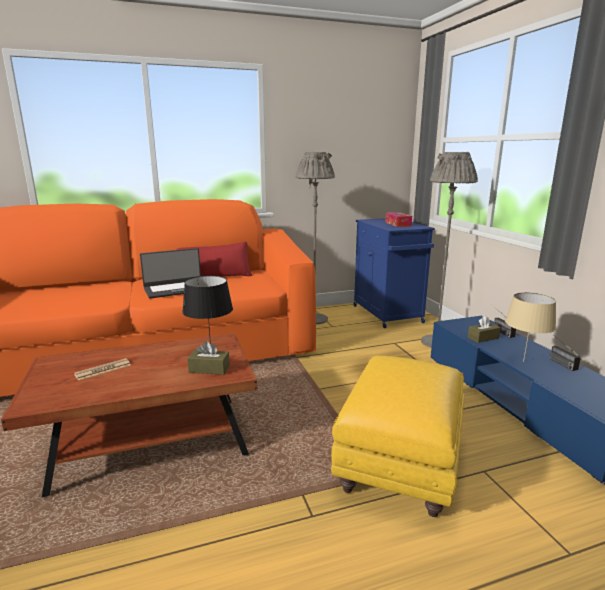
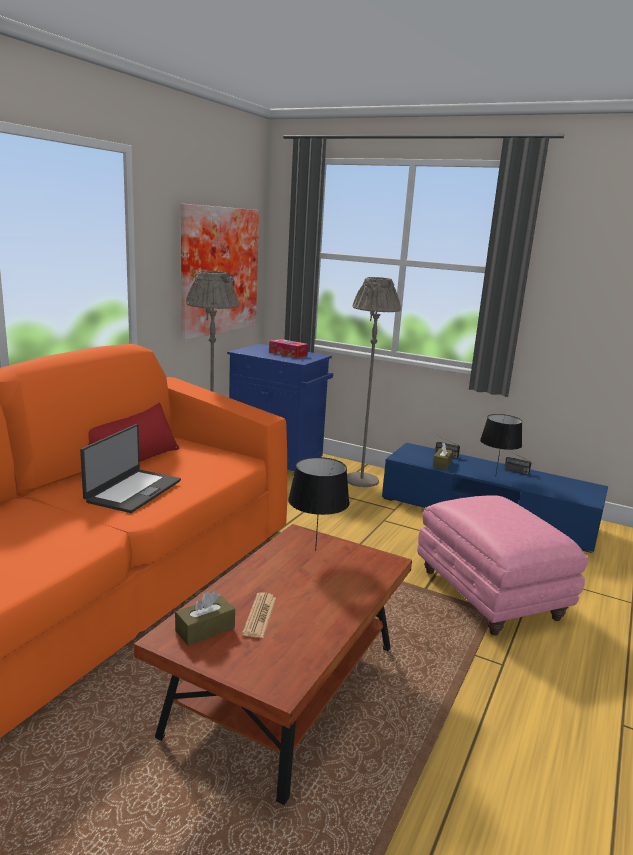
camera: 45 degrees left, 0 degrees up
(209, 369) = (356, 567): brown tissue box -> brown tissue box (205, 629)
(352, 156) = (216, 270): none -> picture
(400, 464) = (491, 596): yellow ottoman -> pink ottoman
(523, 362) = (495, 477): beige table lamp -> black table lamp

